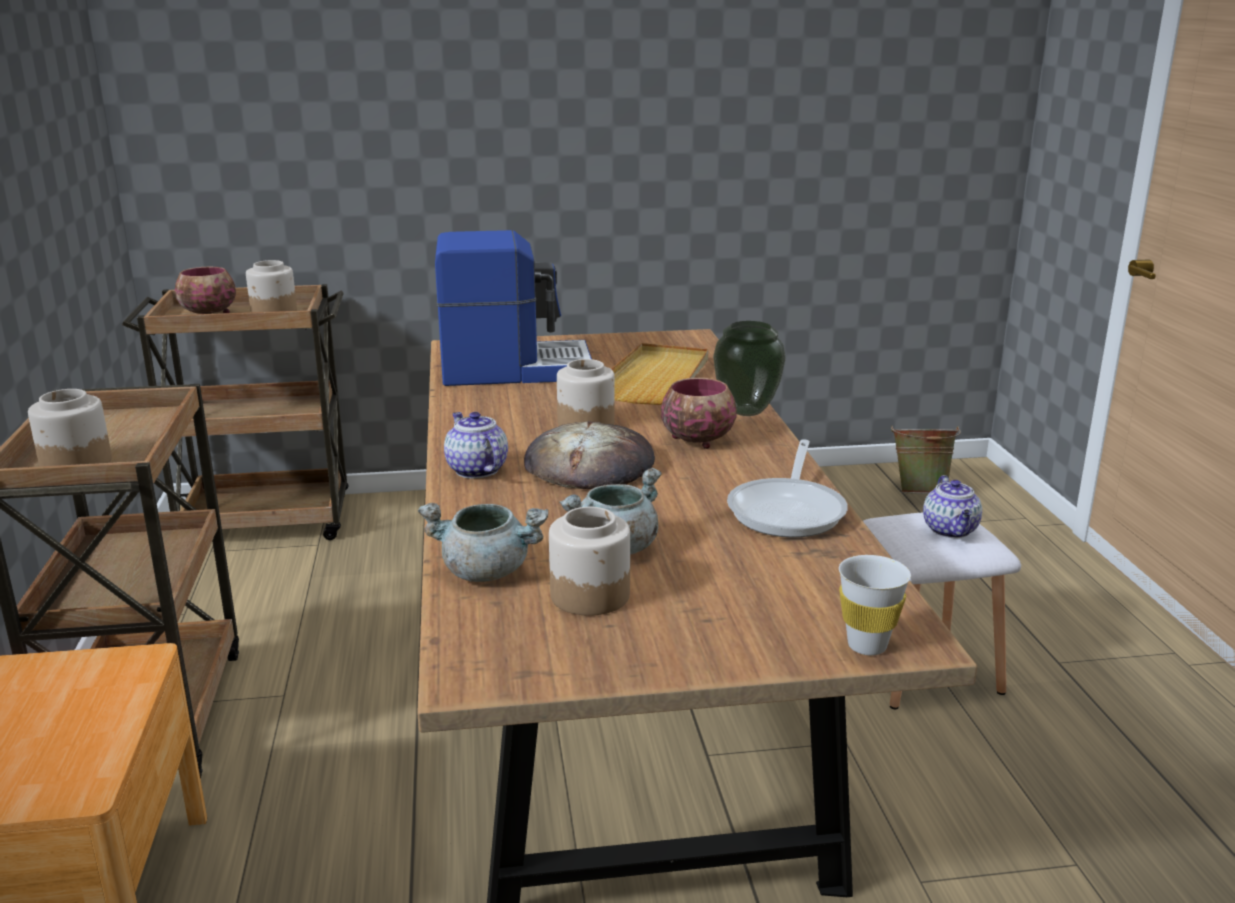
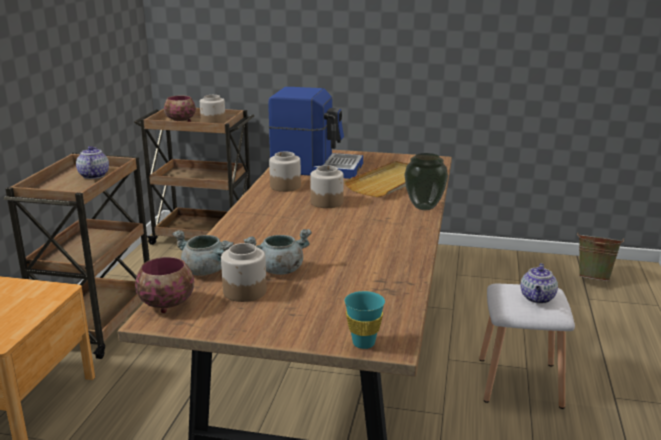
camera: 20 degrees right, 0 degrees up
(75, 463) = (59, 189): jar -> jar (285, 186)
(475, 470) = (247, 219): teapot -> teapot (93, 175)
(589, 465) = (307, 225): bread -> none
(698, 440) = (380, 220): bowl -> bowl (168, 304)
(789, 510) = (393, 265): frying pan -> none
(867, 646) = (363, 343): white cup -> turquoise cup

